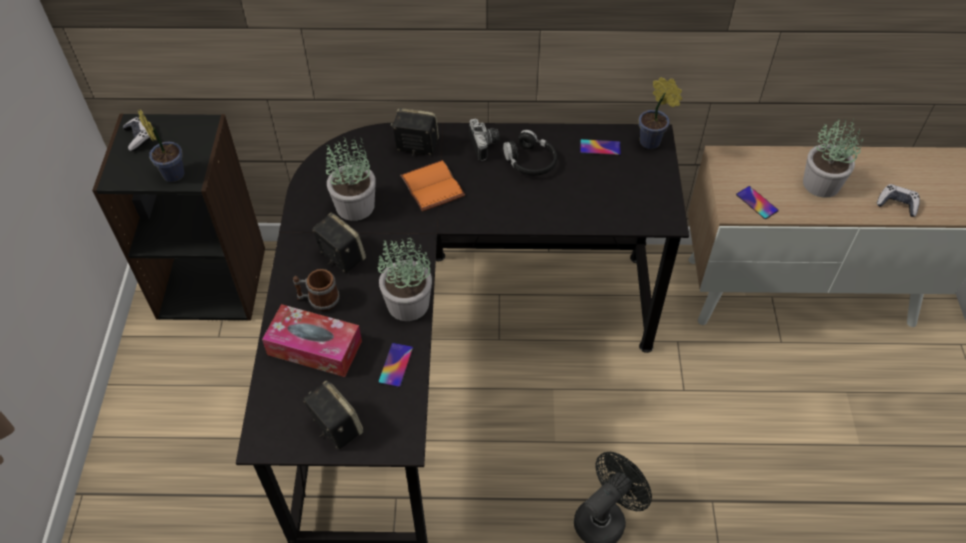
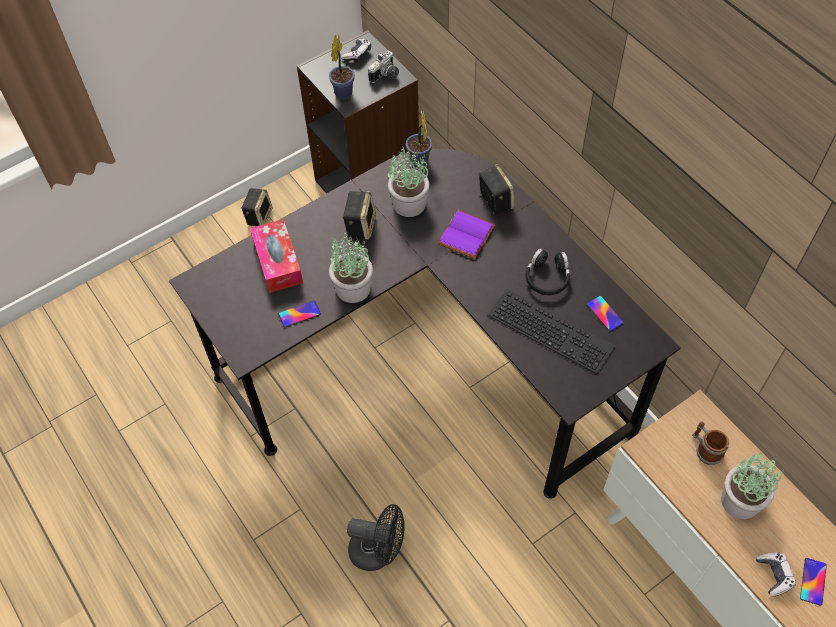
camera: 55 degrees right, 5 degrees up
(318, 300) = (315, 238): mug -> mug (705, 449)
(335, 427) = (229, 313): speaker -> speaker (259, 216)
(434, 187) = (467, 236): orange book -> purple book
(485, 145) = (536, 240): camera -> camera (386, 76)
(586, 189) = (553, 329): none -> keyboard
(652, 143) = (645, 346): potted plant -> potted plant (419, 163)
(757, 203) = (669, 461): phone -> phone (813, 581)

